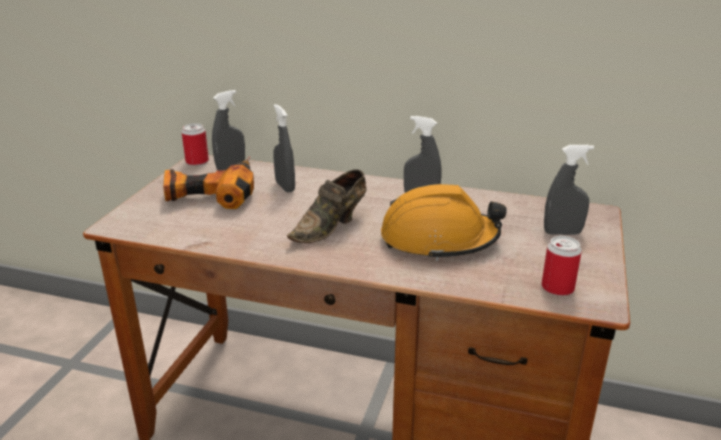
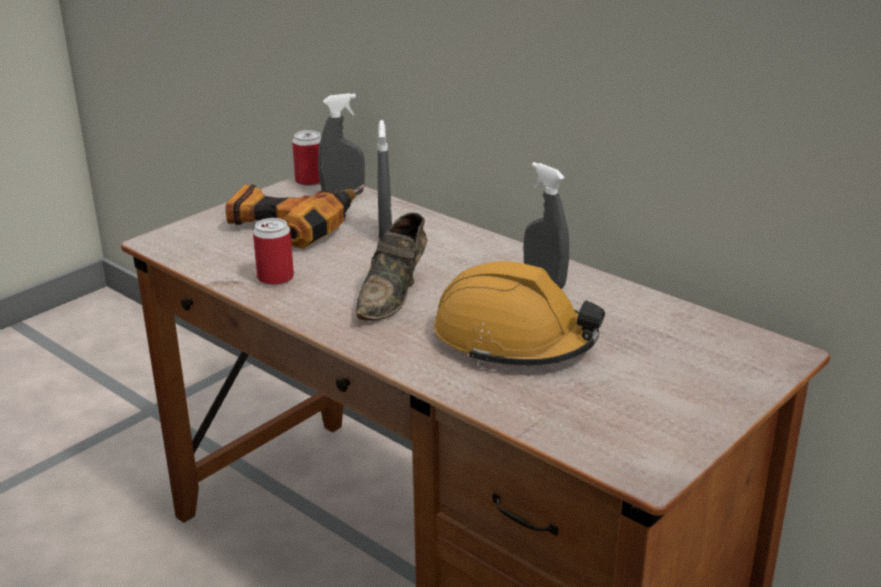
camera: 25 degrees right, 0 degrees up
(331, 227) = (394, 294): brown shoe -> brown shoe turned 45 degrees counterclockwise
(557, 288) = (610, 438): can -> can (275, 278)
(562, 233) = (698, 369): grey spray bottle -> none

